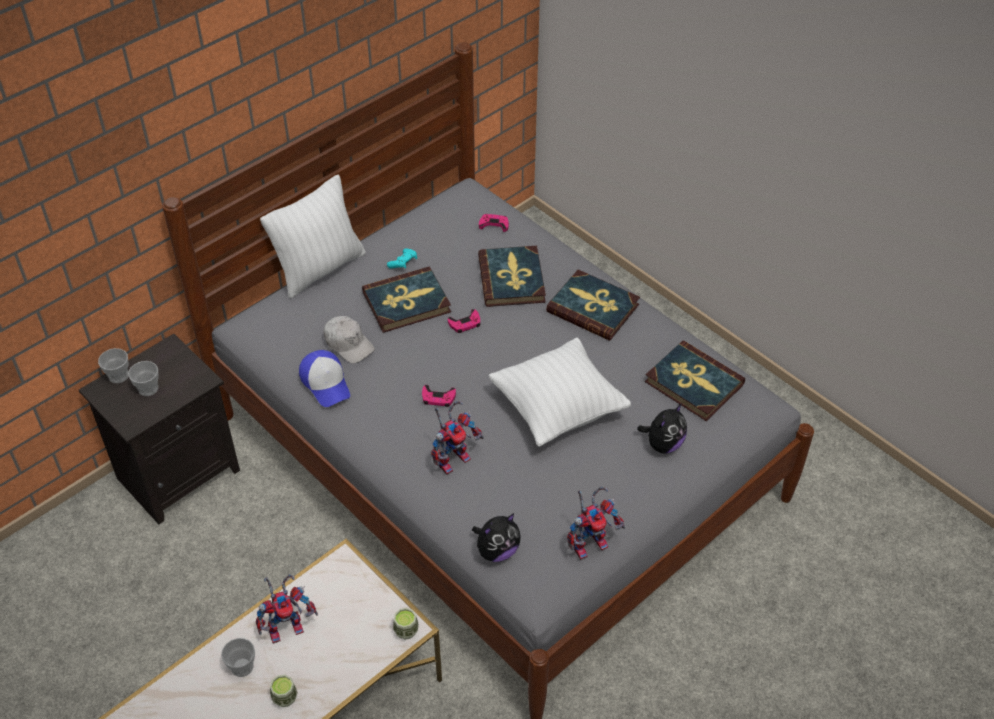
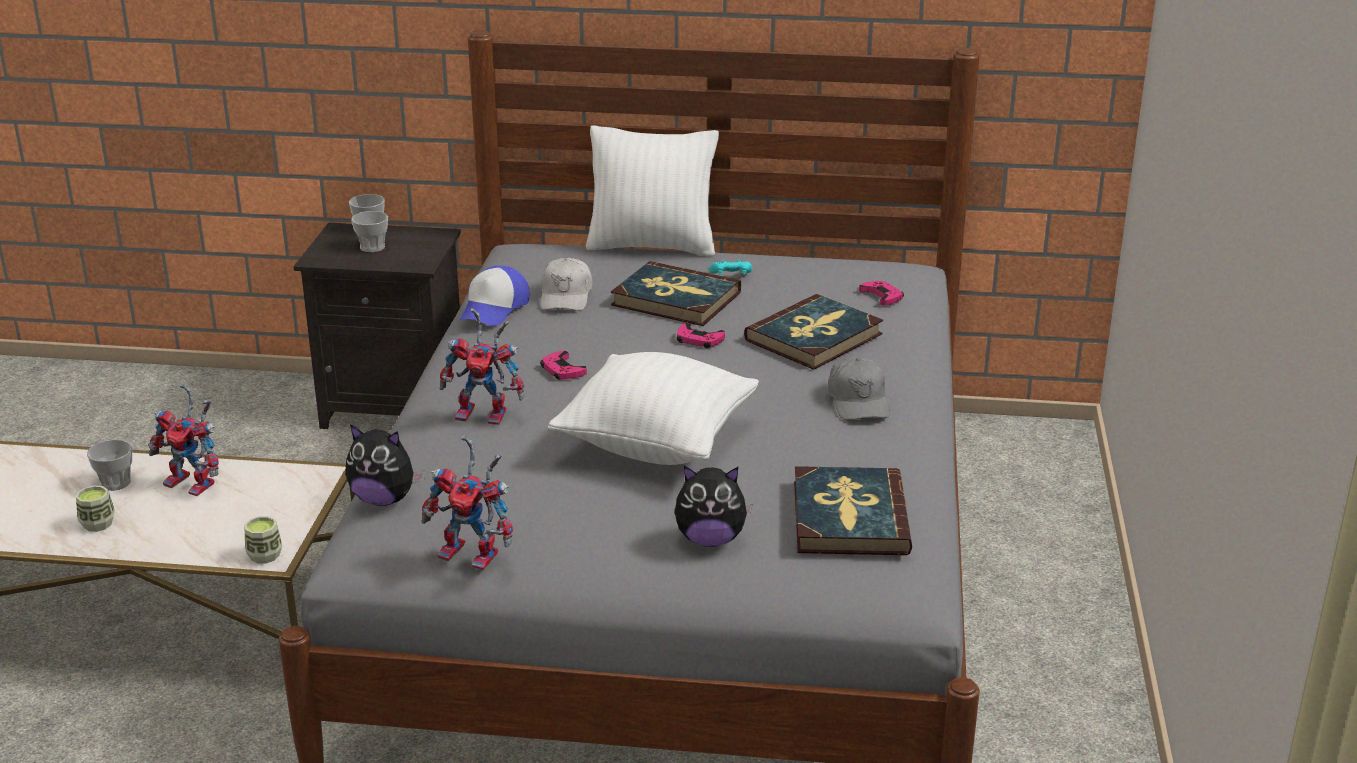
camera: 50 degrees right, 20 degrees down
(593, 308) = (858, 401): book -> grey cap

